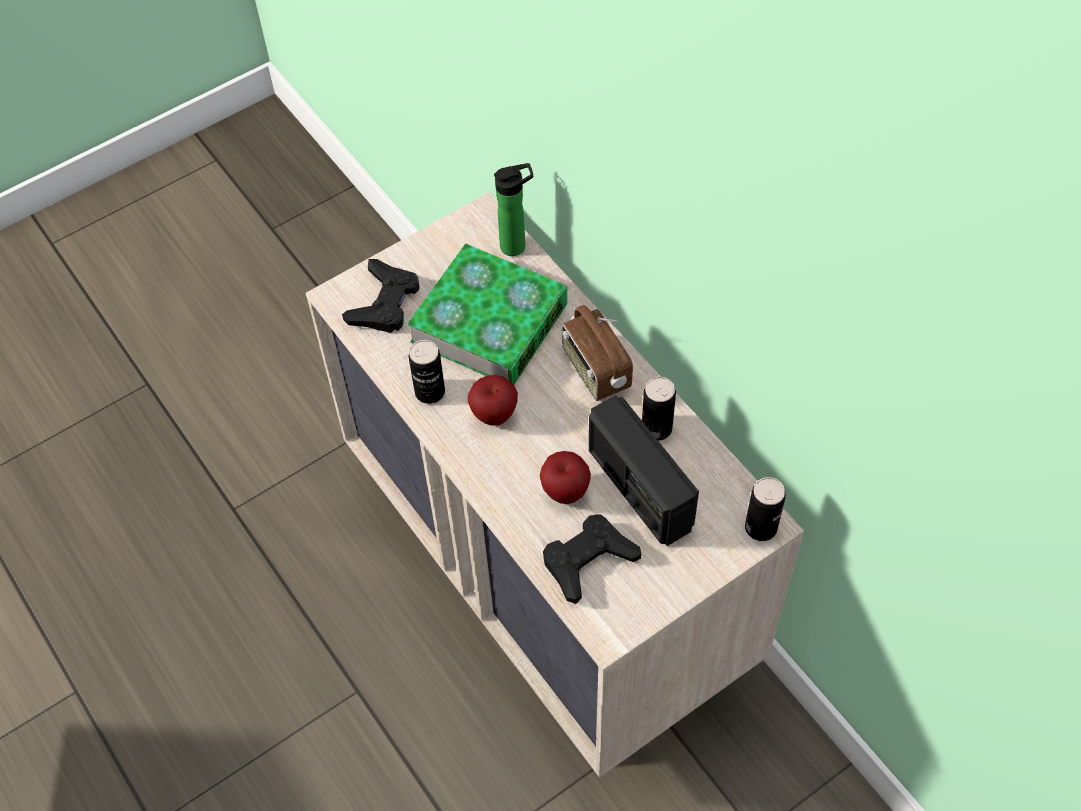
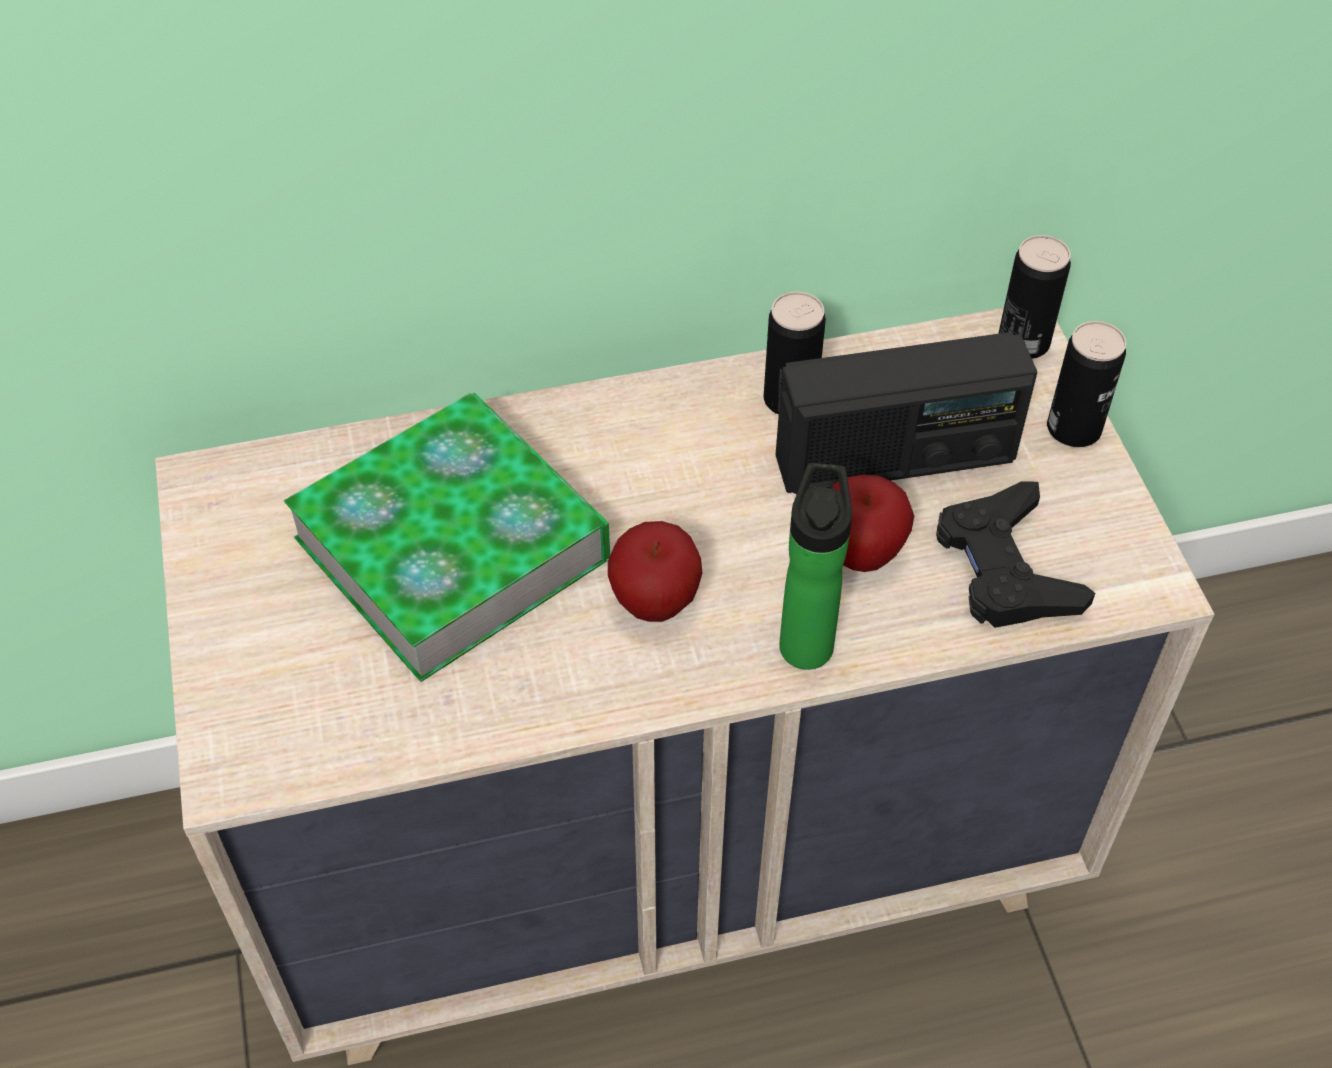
camera: 70 degrees left, 5 degrees down
(384, 302) = (301, 695): black game controller -> none
(430, 392) = (552, 685): can -> can (1073, 429)
(517, 245) = (307, 456): bottle -> bottle (806, 640)
(595, 370) = (637, 438): radio -> none

